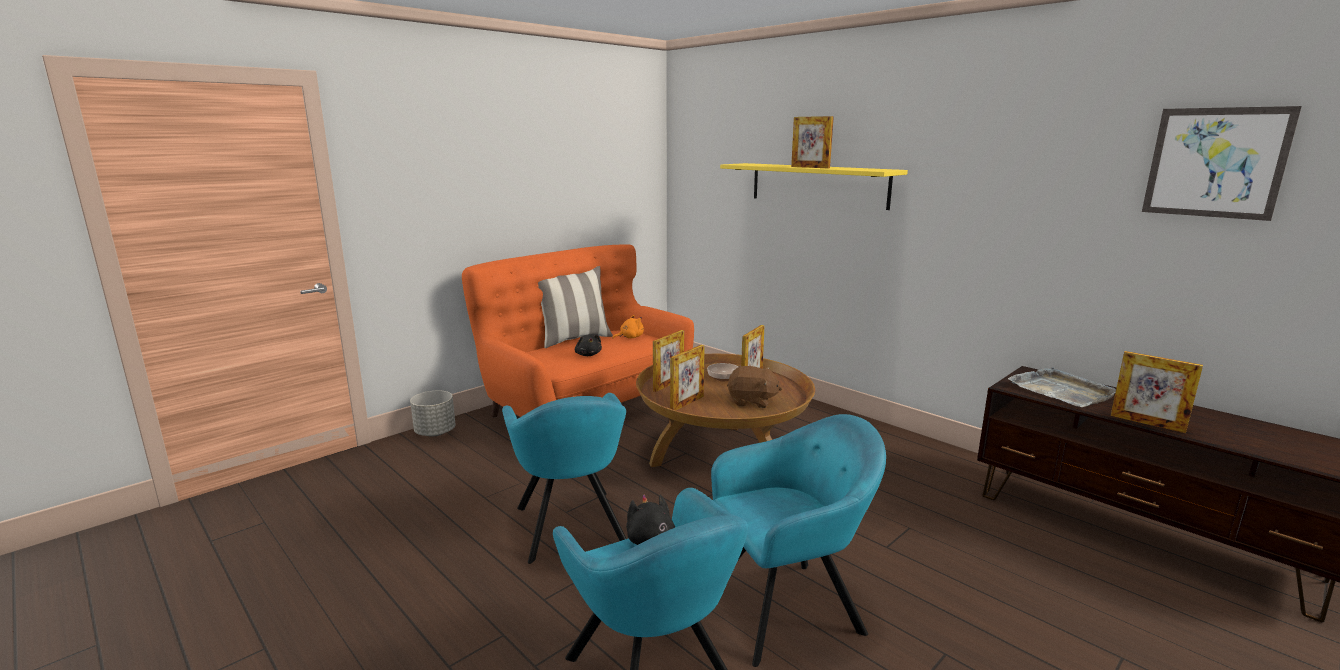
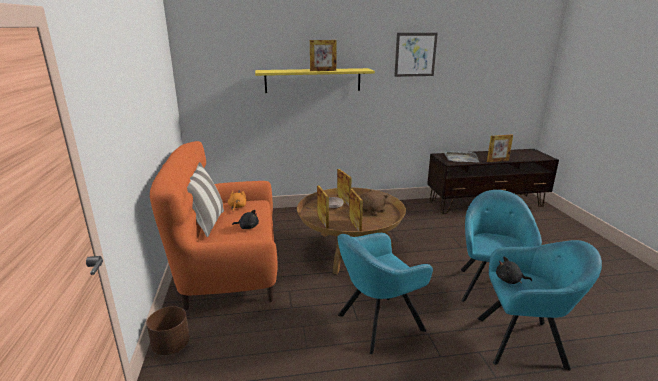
camera: 55 degrees left, 5 degrees up
(435, 432) = (171, 346): grey planter -> brown planter
(571, 528) = (377, 323): turquoise armchair -> turquoise armchair turned 135 degrees clockwise
(1215, 163) = (488, 58): picture -> picture (415, 54)

